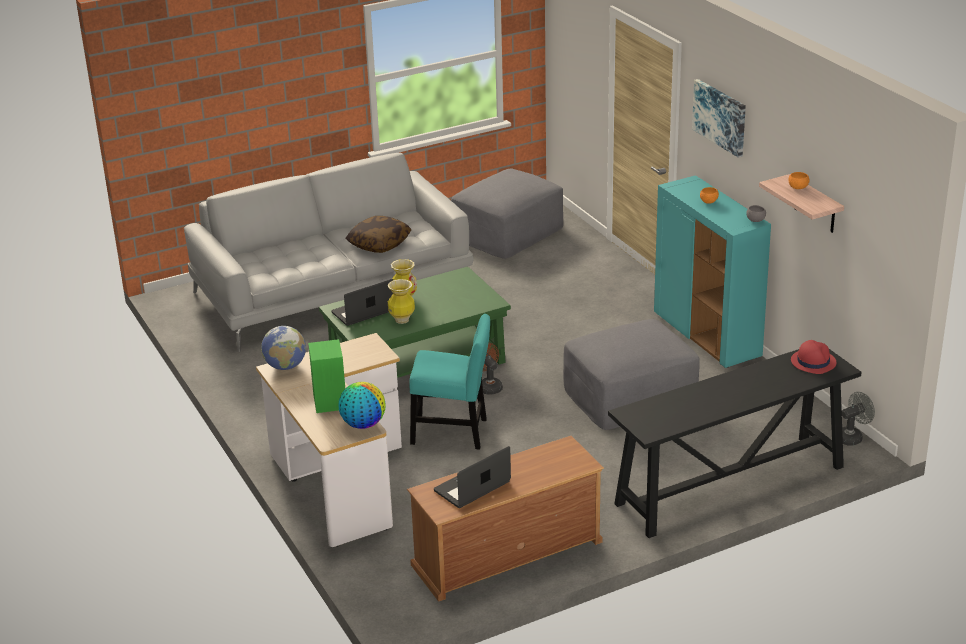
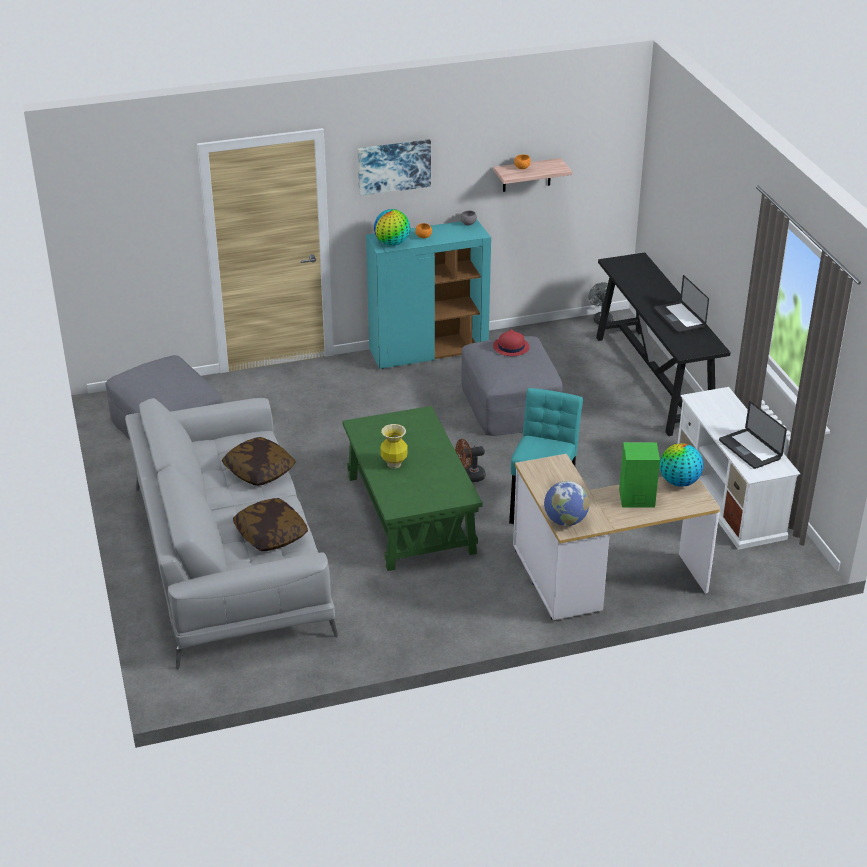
camera: 80 degrees left, 5 degrees up
(290, 262) = (270, 535): none -> pillow
(363, 312) = (409, 492): laptop -> laptop (679, 318)
(402, 320) = (436, 469): vase -> none
(506, 555) = (729, 498): brown tv stand -> white tv stand
(683, 189) = (392, 243): none -> globe
(813, 361) = (626, 266): red hat -> red hat (510, 347)

